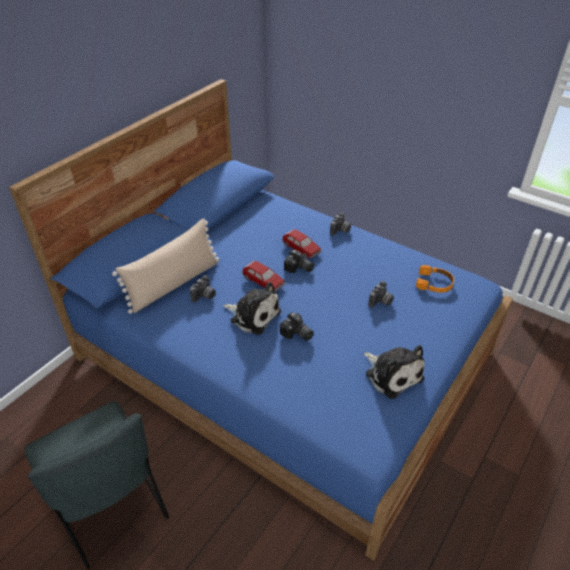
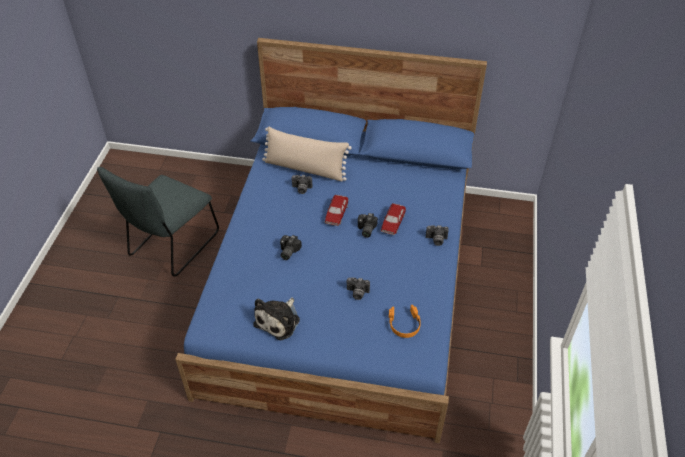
camera: 65 degrees right, 5 degrees up
(253, 315) = (296, 222): plush toy -> none

